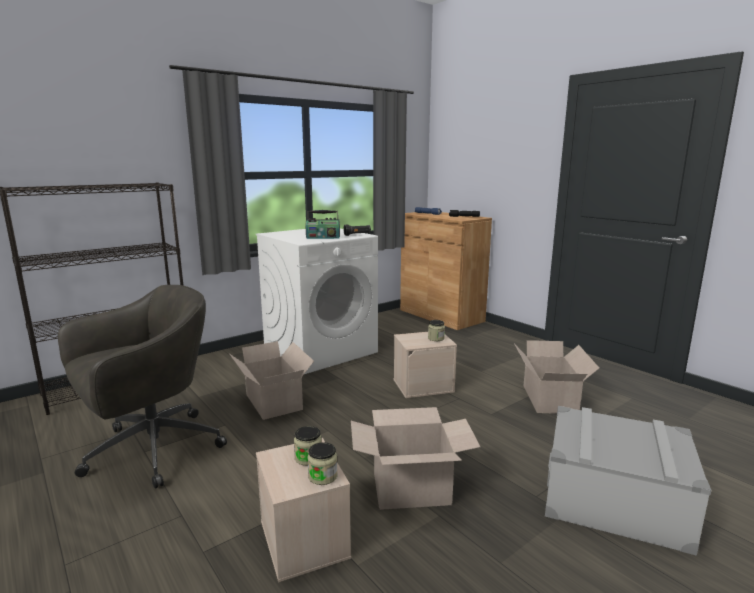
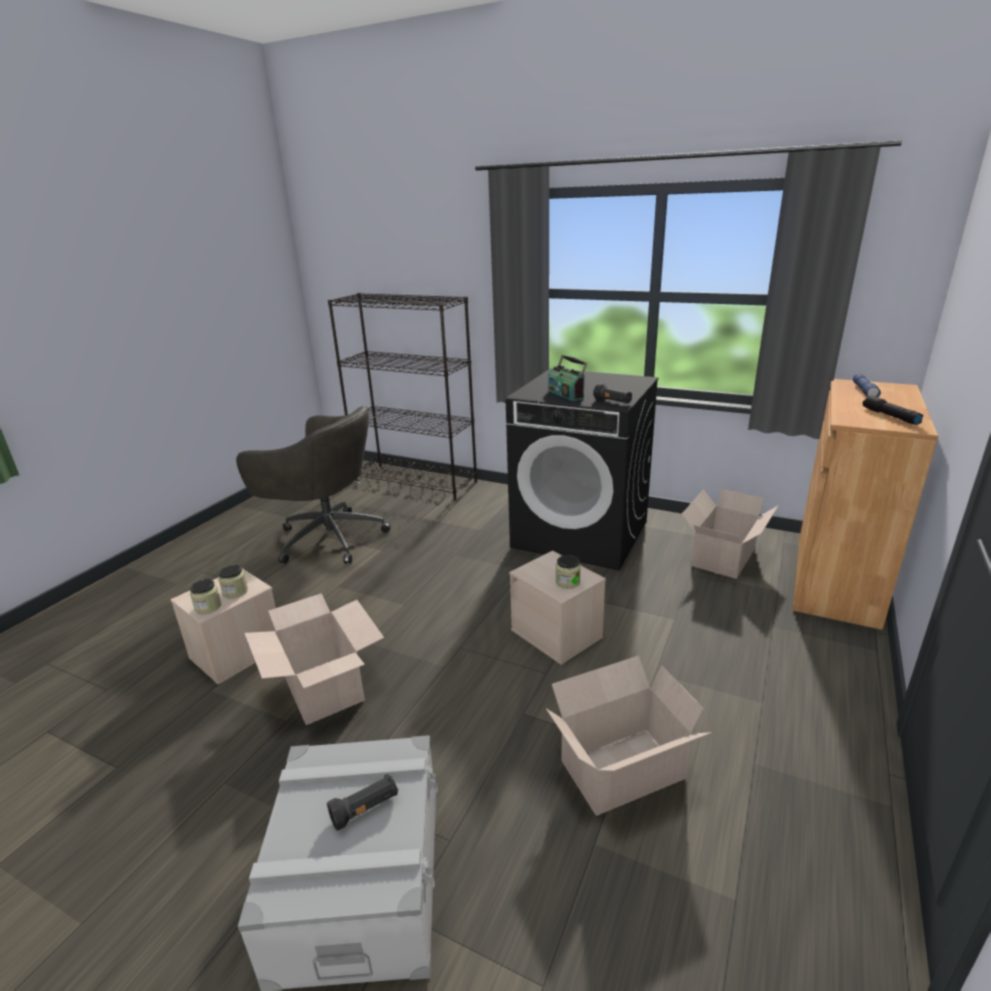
camera: 65 degrees right, 10 degrees up
(273, 403) = (436, 556): cardboard box -> cardboard box (722, 558)
(321, 350) = (581, 534): white washing machine -> black washing machine
(618, 434) = (365, 809): none -> black flashlight

